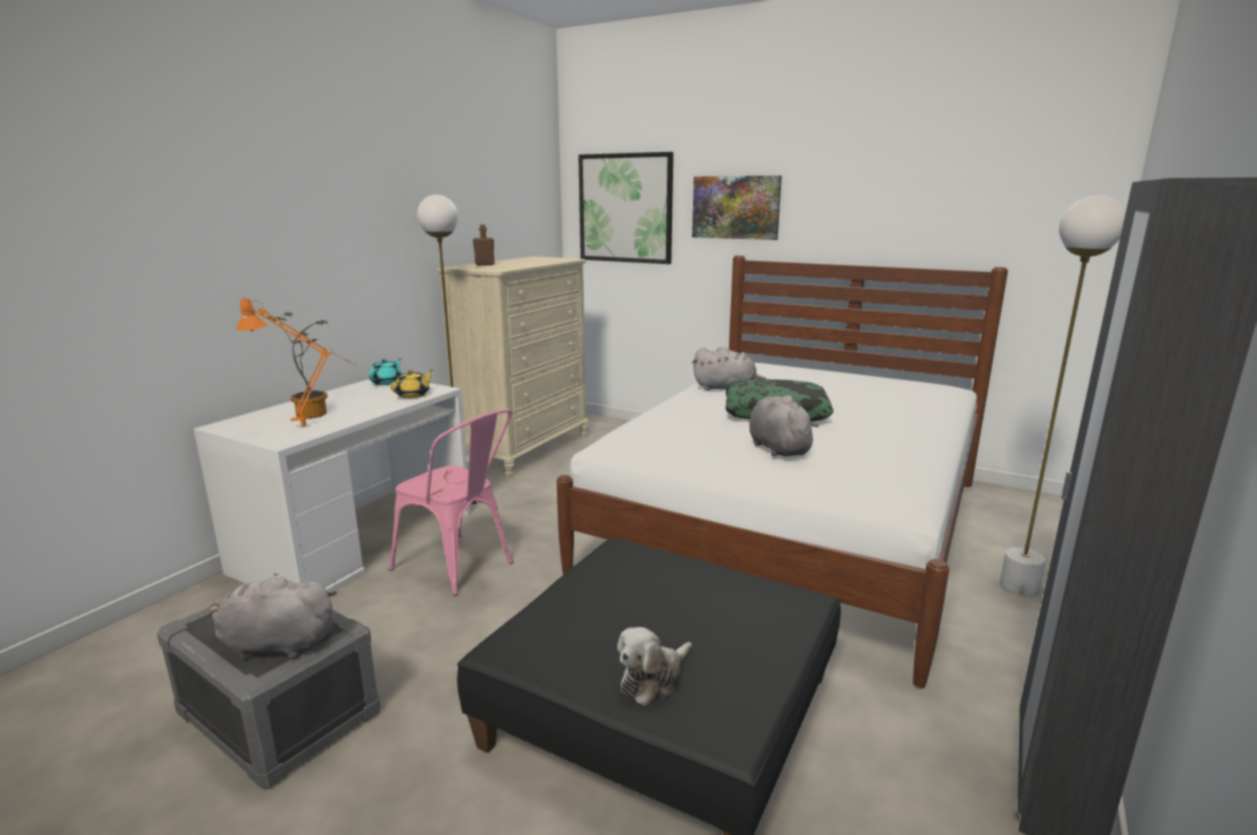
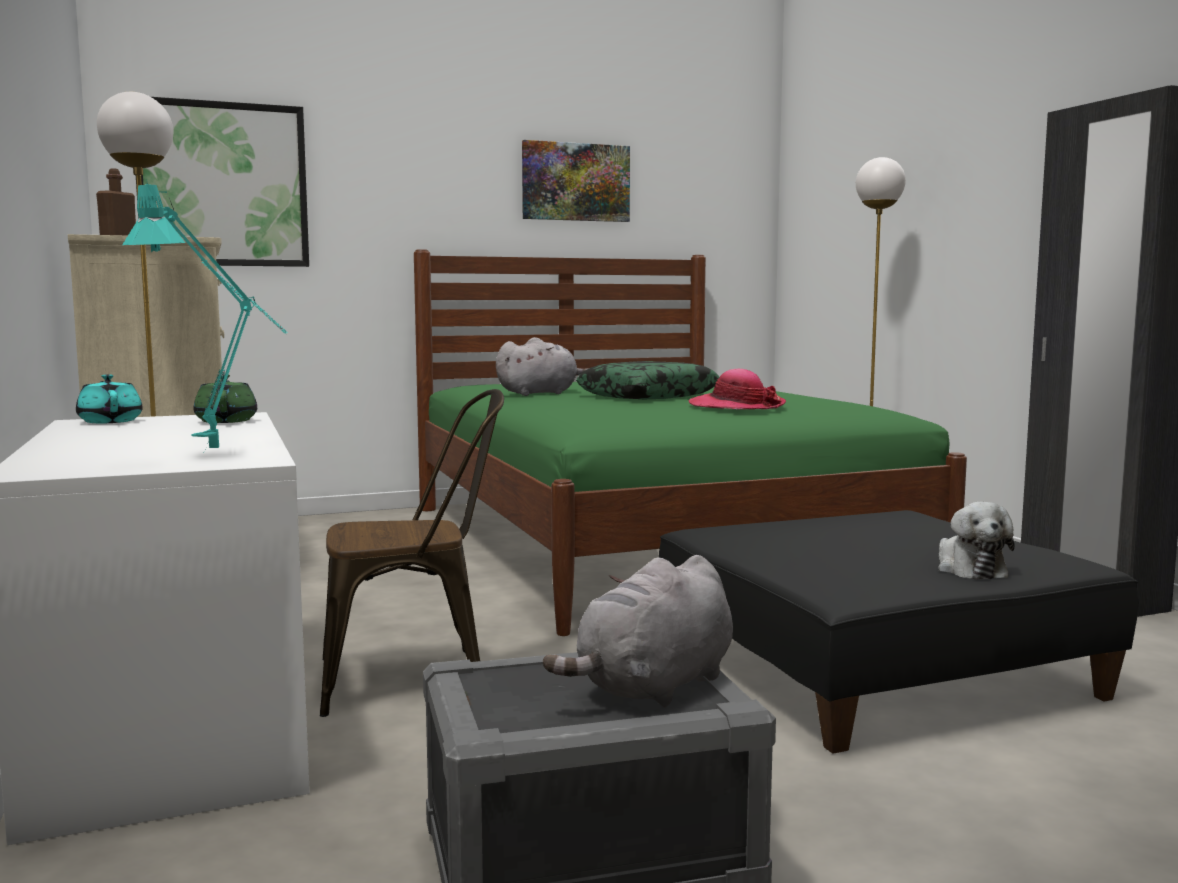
camera: 50 degrees left, 10 degrees down
(312, 413) = (143, 446): potted plant -> none
(312, 427) = (224, 450): orange table lamp -> turquoise table lamp
(413, 395) = (226, 421): yellow teapot -> green teapot
(460, 567) = (417, 677): pink chair -> brown chair
(736, 207) = (402, 188): picture -> picture (575, 182)
(777, 448) = (736, 407): grey plush toy -> hat
(793, 524) = (647, 543): white bed -> green bed

